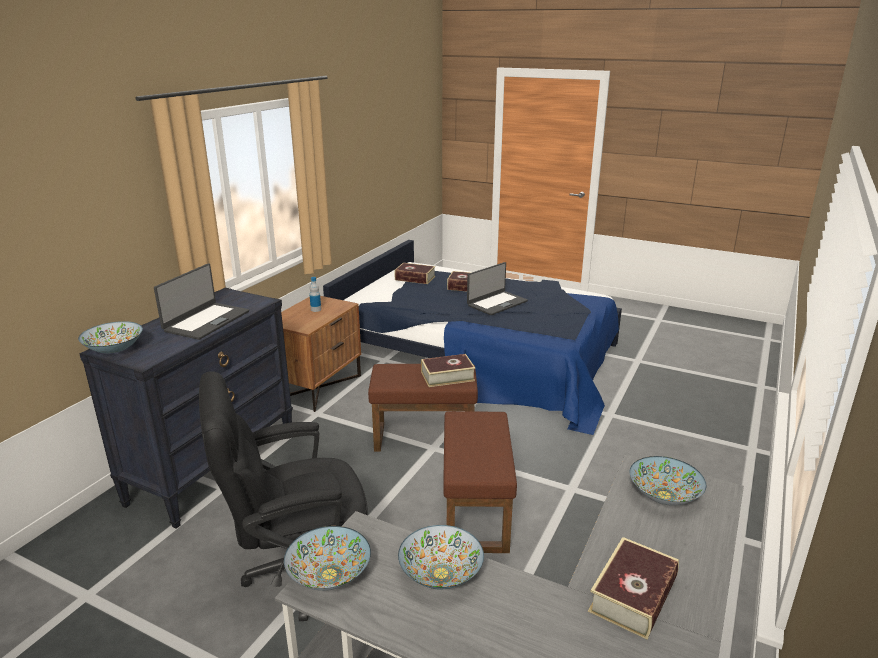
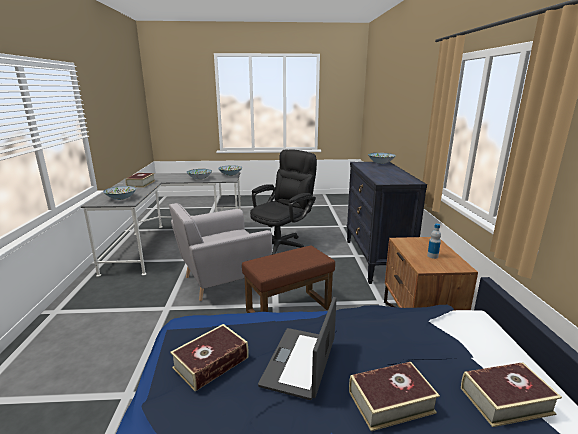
camera: 150 degrees right, 5 degrees down
(206, 321) = (379, 172): laptop -> none
(447, 376) = (271, 264): book -> book (211, 363)
(477, 513) = (222, 280): brown ottoman -> grey armchair

